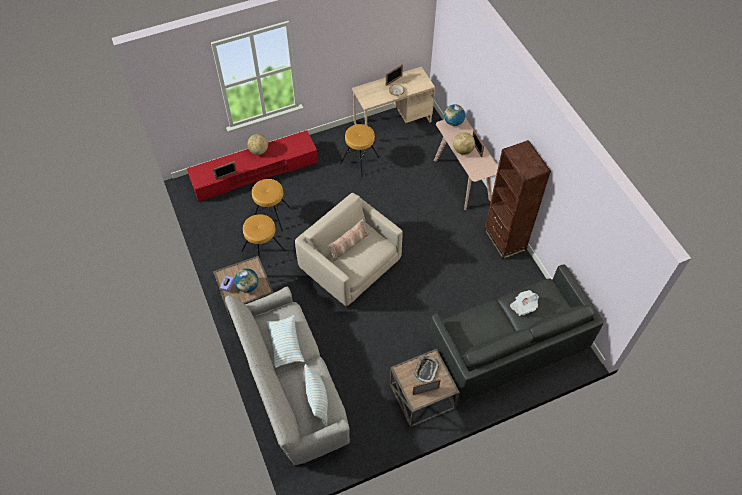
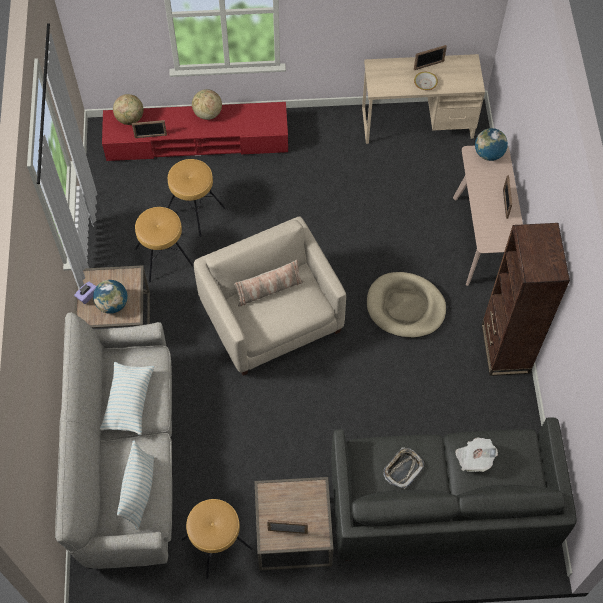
camera: 20 degrees right, 5 degrees up
(360, 161) = (347, 167): brown stool -> brown stool (217, 544)
(426, 370) = (301, 502): tray -> tray (403, 469)
(433, 234) = (405, 307): none -> beige dog bed
(463, 150) = (484, 200): globe -> globe (130, 118)

